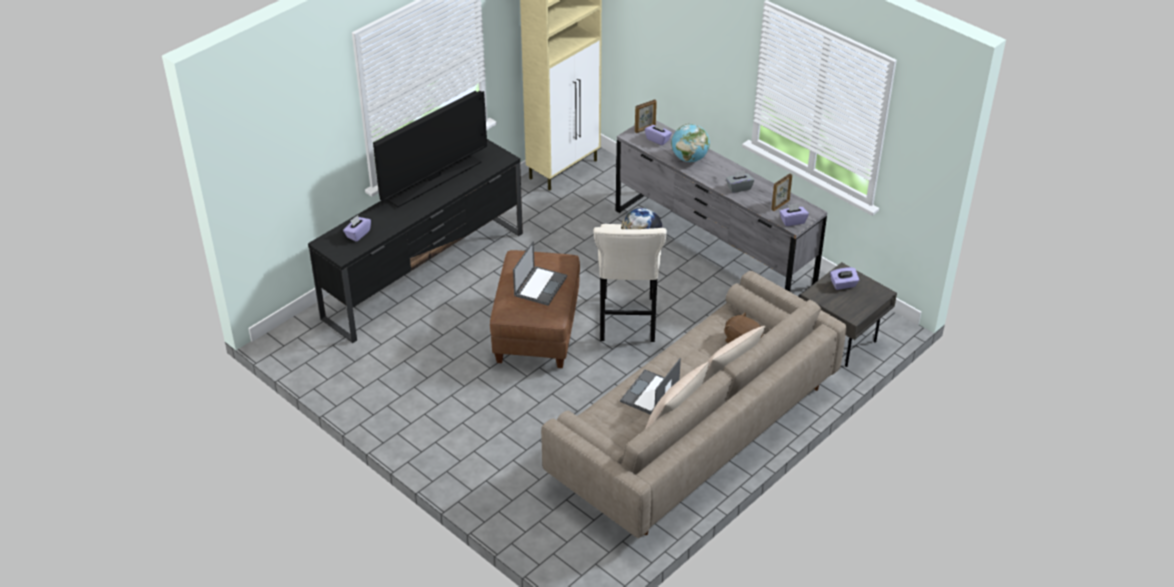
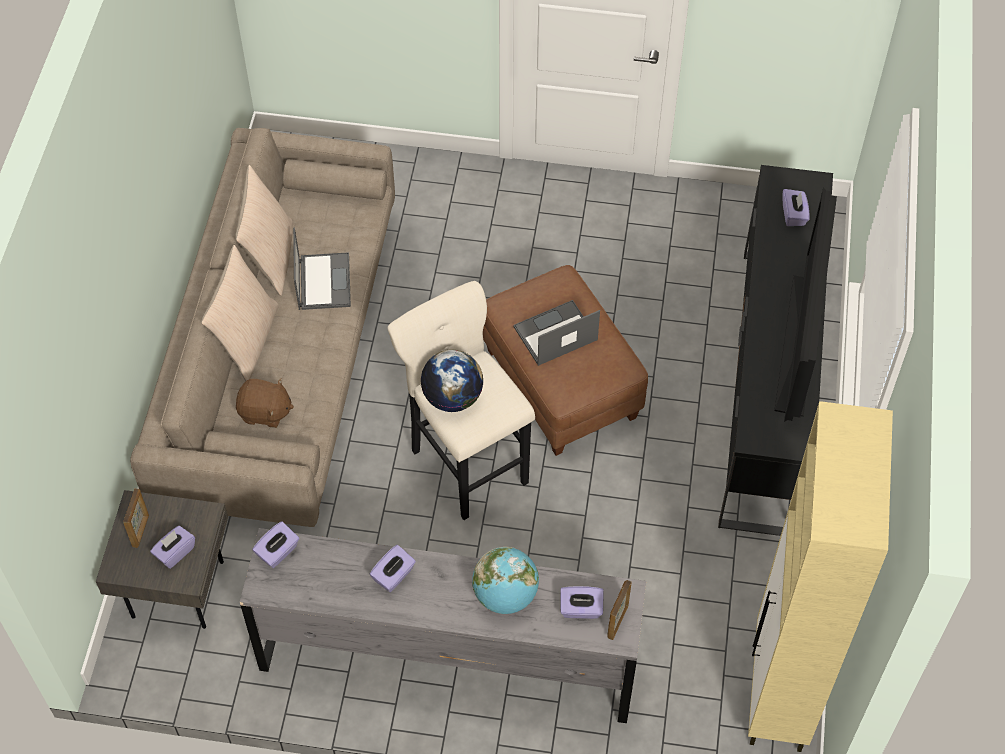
camera: 145 degrees right, 15 degrees up
(540, 285) = (554, 334): laptop -> laptop turned 75 degrees clockwise
(739, 187) = (394, 576): grey tissue box -> purple tissue box
(780, 205) = (314, 574): picture frame -> picture frame (141, 530)

